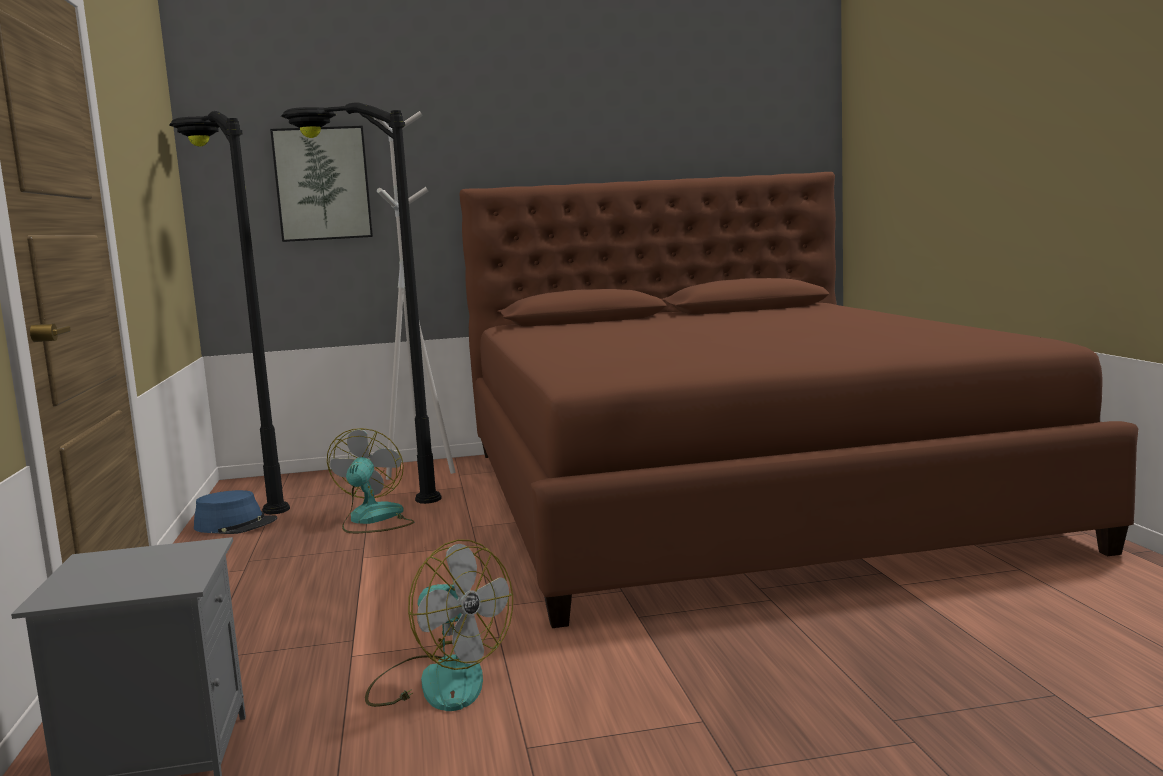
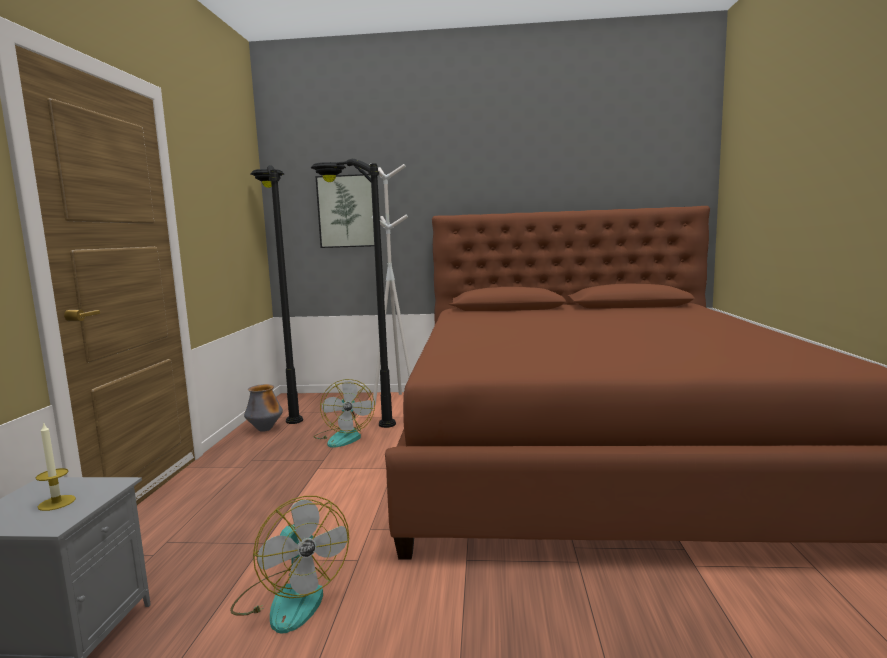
camera: 15 degrees right, 0 degrees up
(147, 569) = (57, 503): none -> candle
(236, 525) = (265, 429): blue hat -> vase
(372, 520) = (344, 437): fan -> fan turned 150 degrees clockwise

